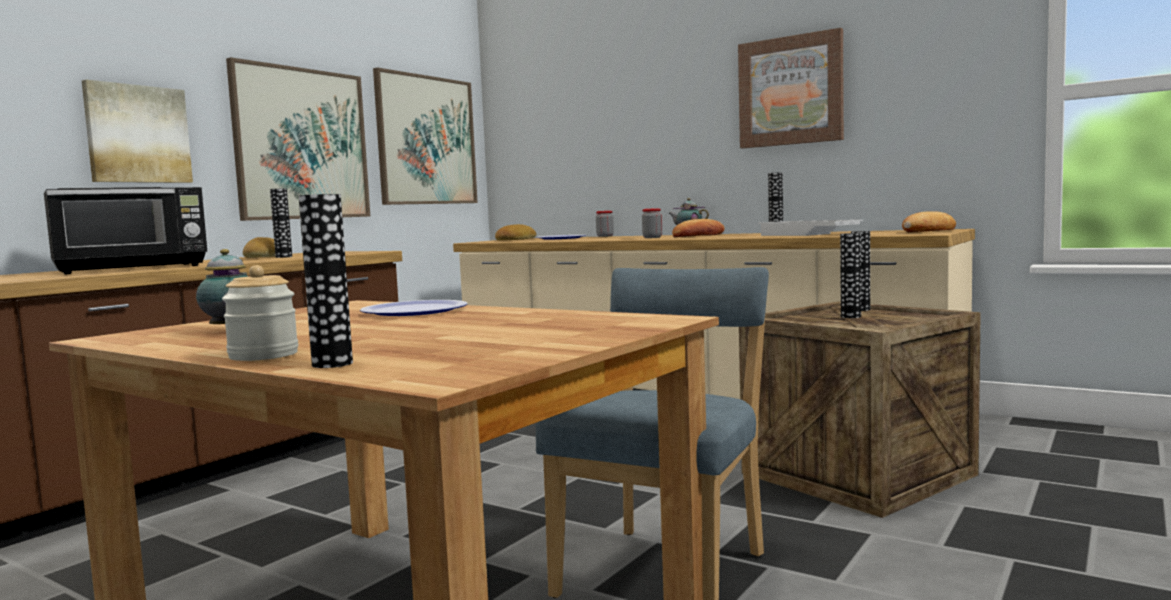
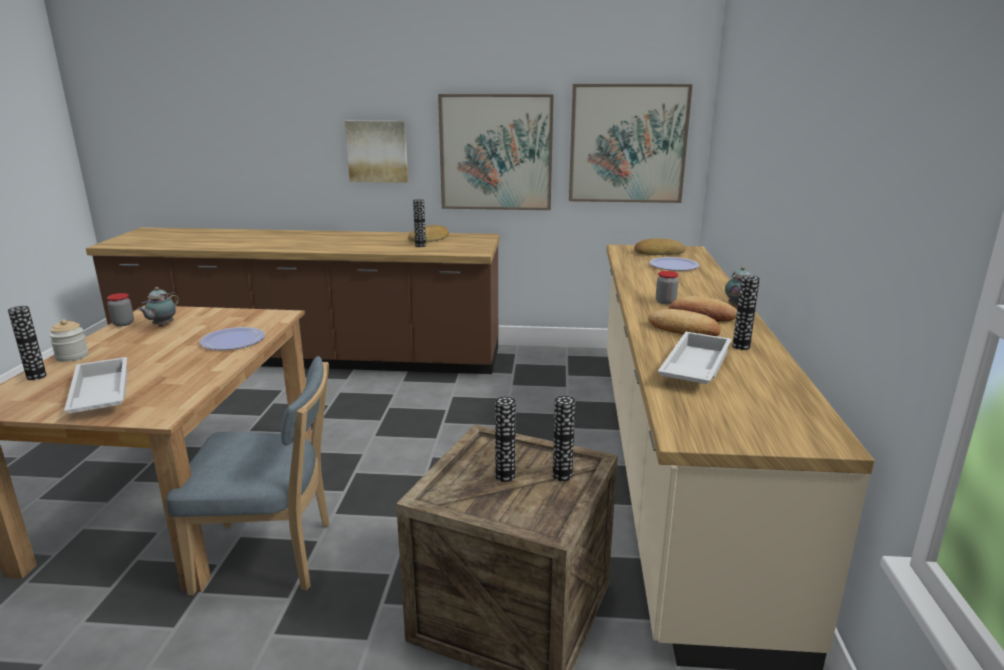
camera: 60 degrees right, 15 degrees up
(133, 268) = (324, 243): black microwave -> none
(526, 337) = (99, 395): none -> white tray
(605, 236) = (714, 274): jar -> jar (123, 323)
(790, 91) = (820, 174): picture -> none
(929, 231) = (768, 432): bread -> bread (683, 329)

